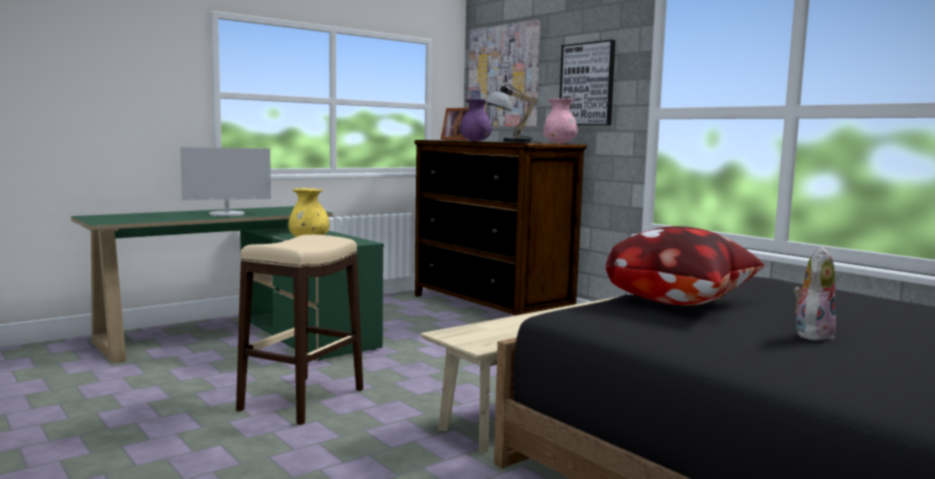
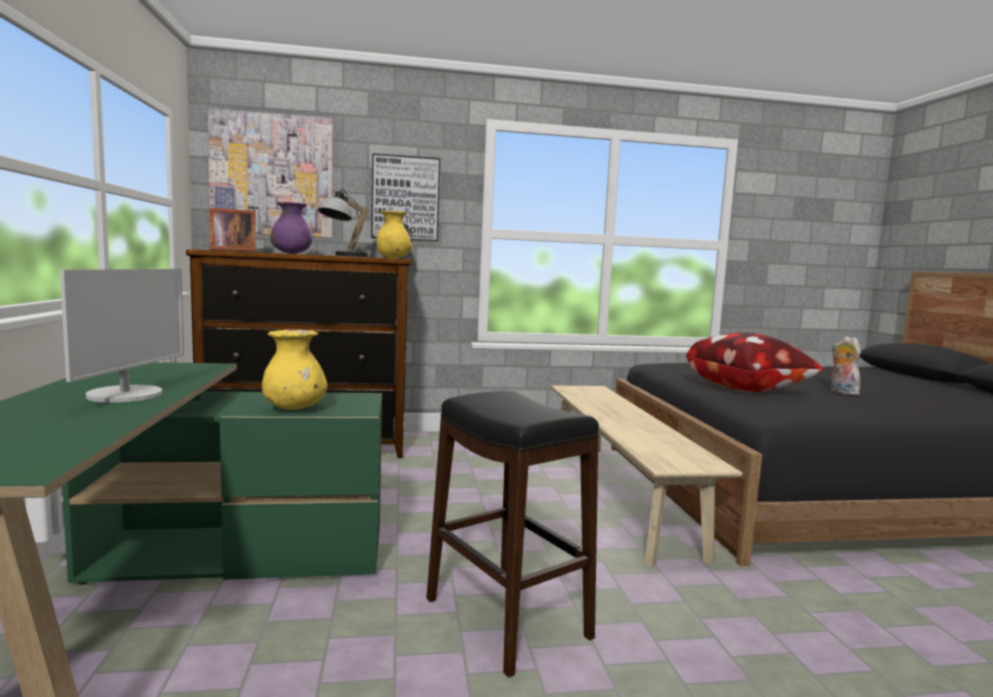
camera: 60 degrees left, 0 degrees up
(302, 400) = (507, 618): beige stool -> black stool
(559, 143) = (393, 258): pink vase -> yellow vase

